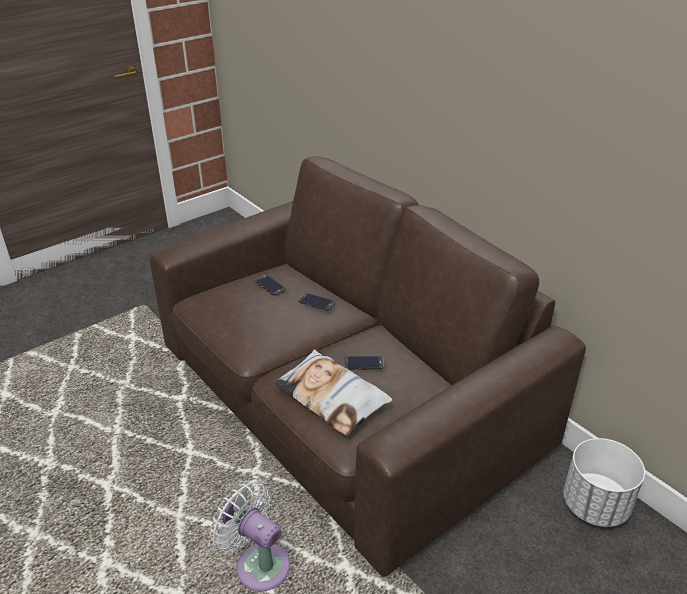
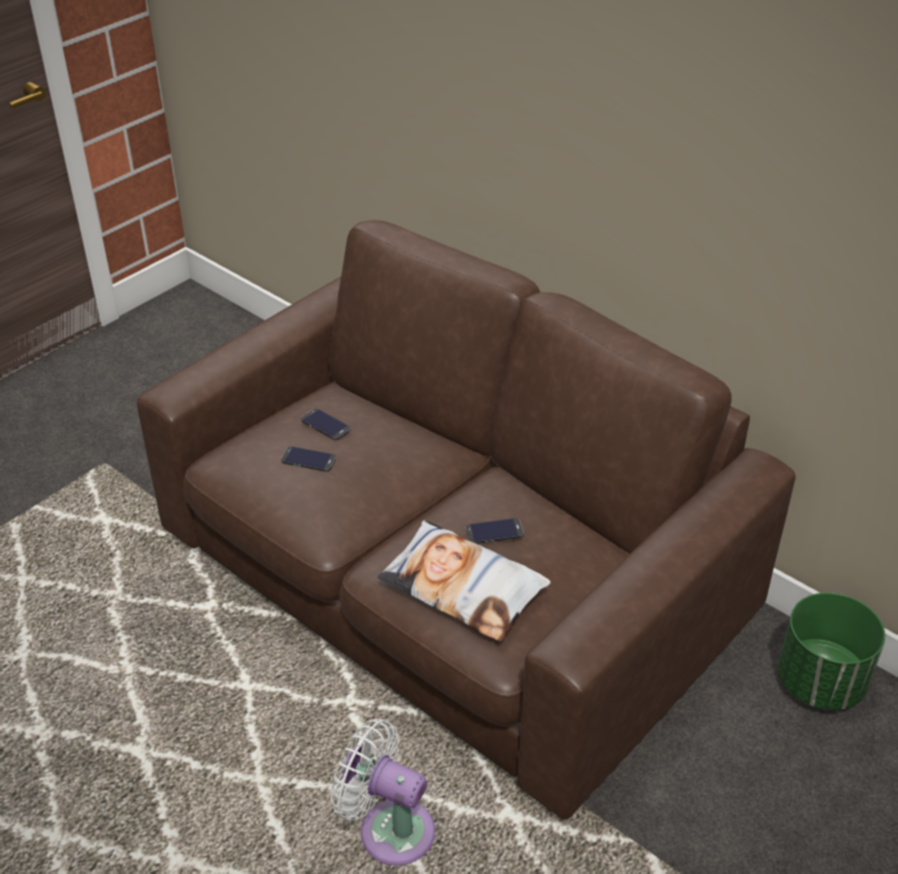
camera: 10 degrees left, 5 degrees up
(316, 302) = (401, 443): phone -> phone (308, 459)
(595, 505) = (821, 682): white planter -> green planter

